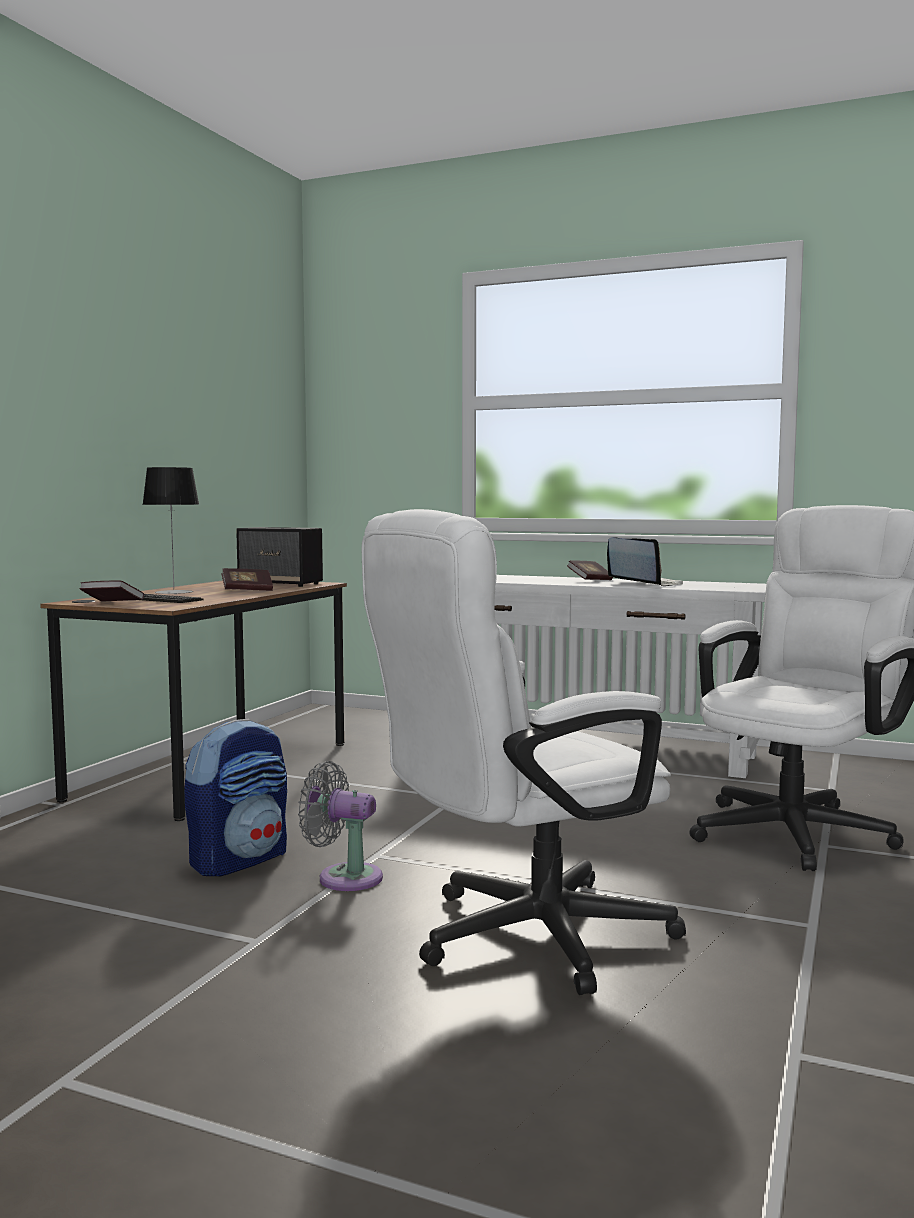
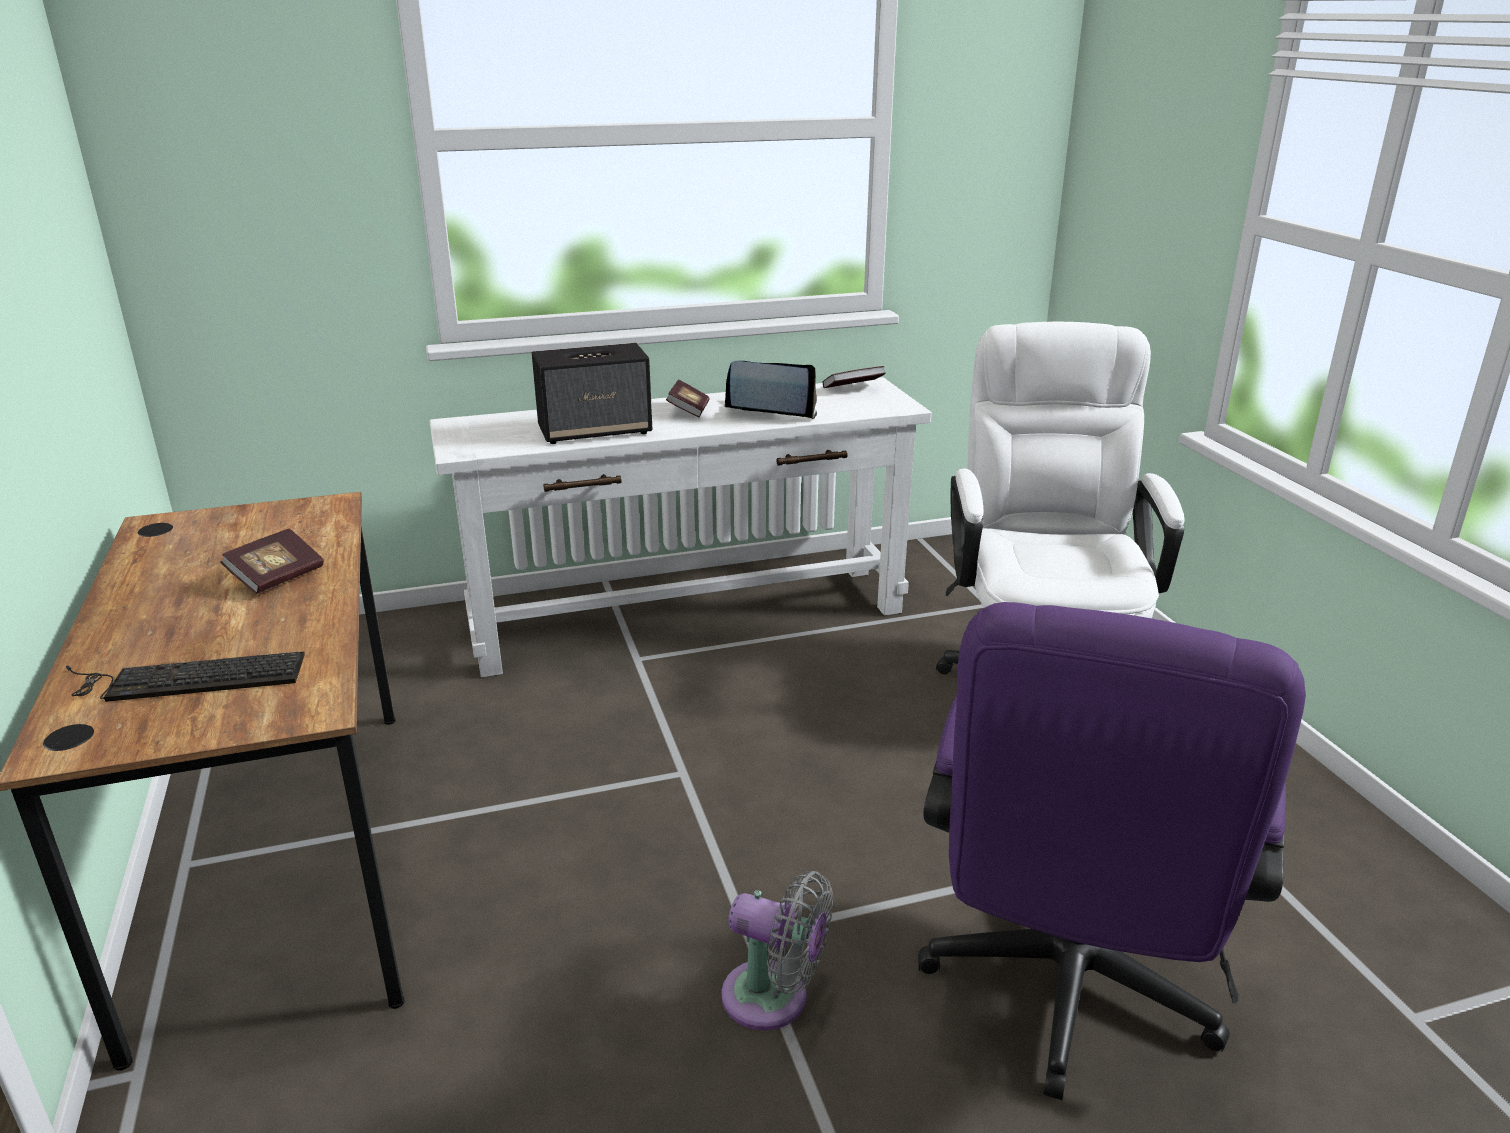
camera: 40 degrees left, 20 degrees up
(112, 603) = (164, 731): book -> book (853, 389)
(174, 592) = (160, 628): table lamp -> none
(240, 860) = (608, 1041): backpack -> none
(281, 584) = (271, 527): speaker -> speaker (596, 431)
(343, 877) = (773, 999): grey fan -> grey fan turned 135 degrees counterclockwise
(520, 938) = (1065, 995): white office chair -> purple office chair

